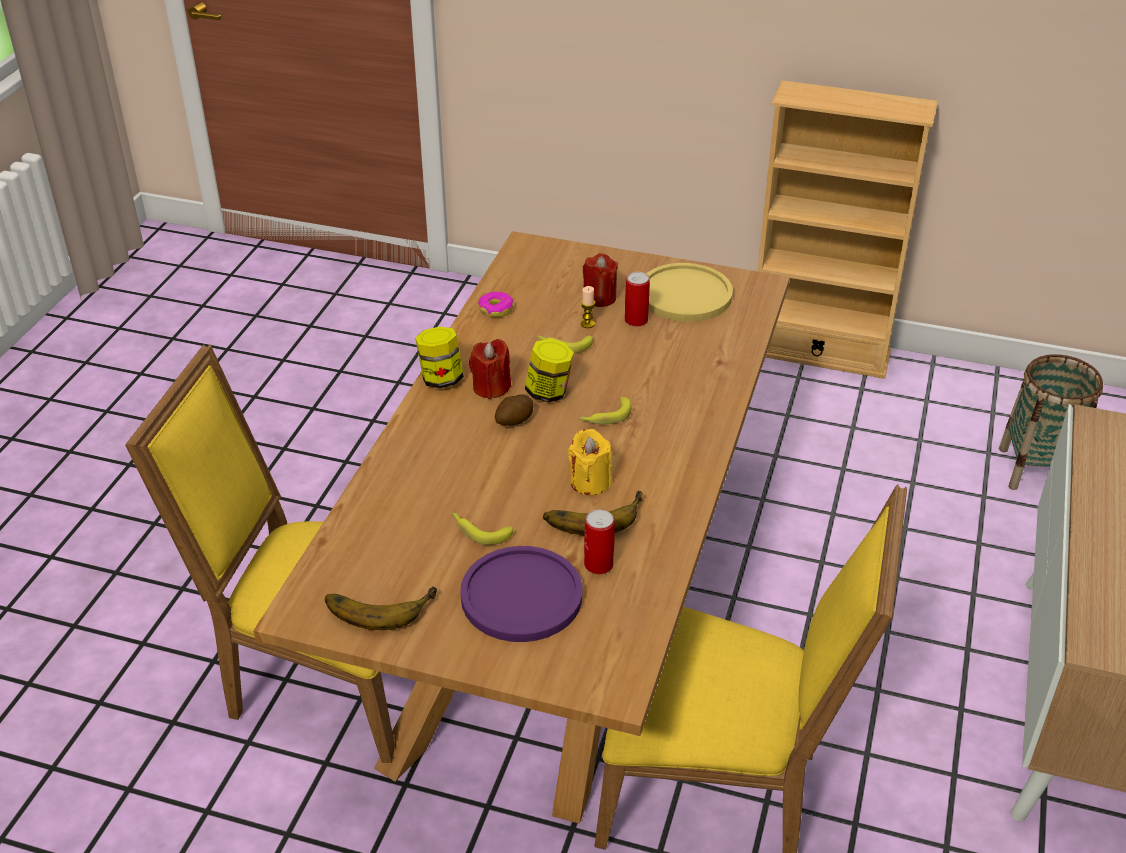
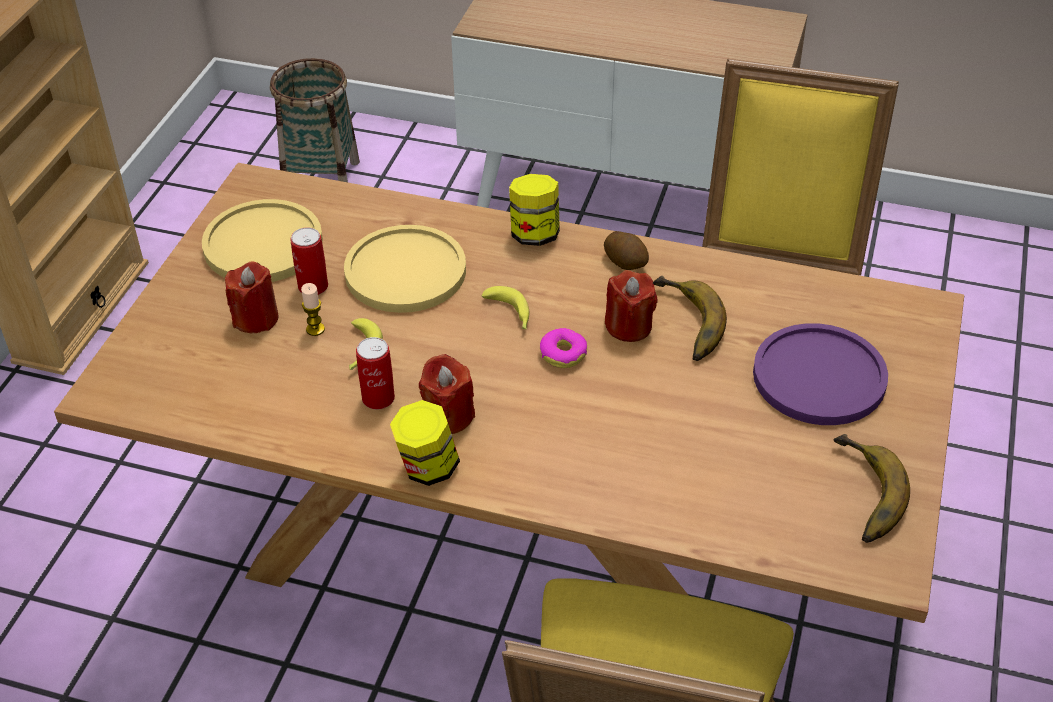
camera: 90 degrees left, 5 degrees up
(479, 531) = (722, 415): banana -> none
(496, 309) = (266, 419): donut -> donut (563, 354)
(514, 421) = (519, 392): potato -> potato (626, 262)
(549, 392) = (461, 362): jar -> jar (534, 234)
(590, 482) = (629, 326): yellow candle -> red candle
(598, 564) = (760, 320): can -> can (378, 398)
(656, 363) = (405, 271): none -> yellow plate

